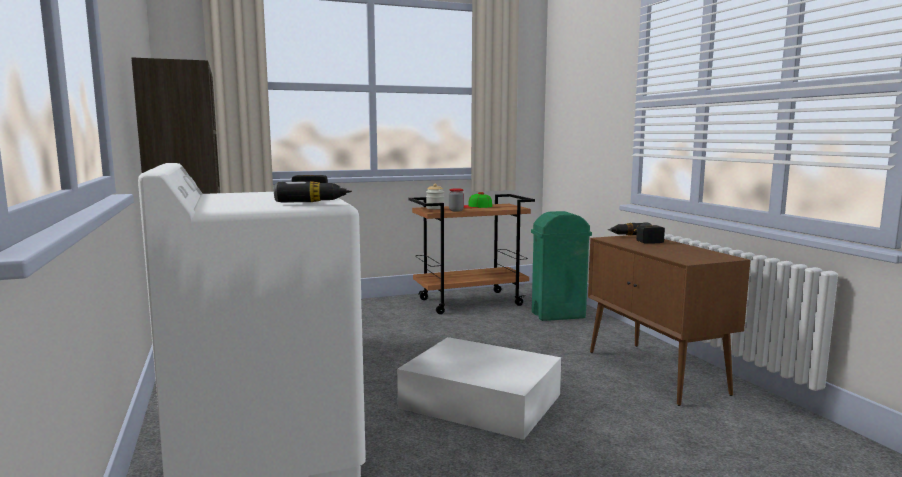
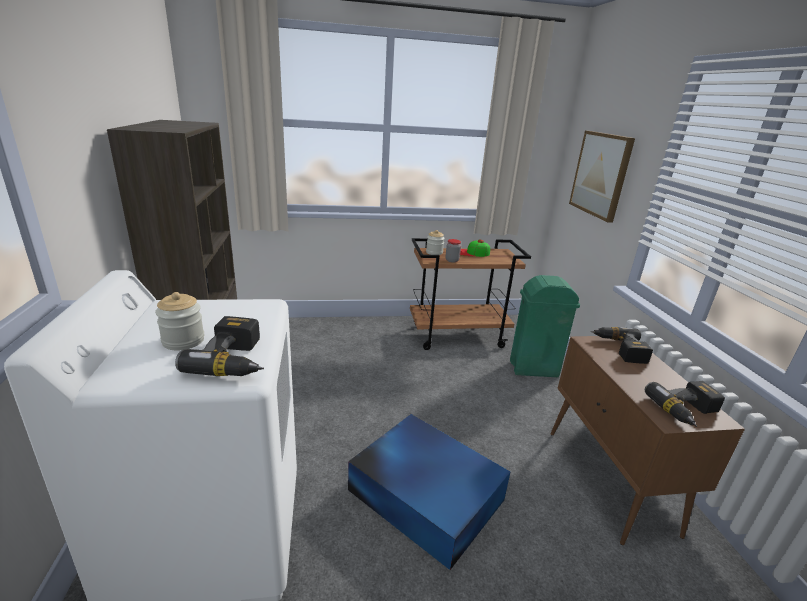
camera: 10 degrees right, 15 degrees up
(258, 199) = (183, 341): none -> jar
(479, 400) = (425, 493): white storage box -> blue storage box
(586, 113) = (601, 174): none -> picture
(702, 257) = (687, 411): none -> power drill

